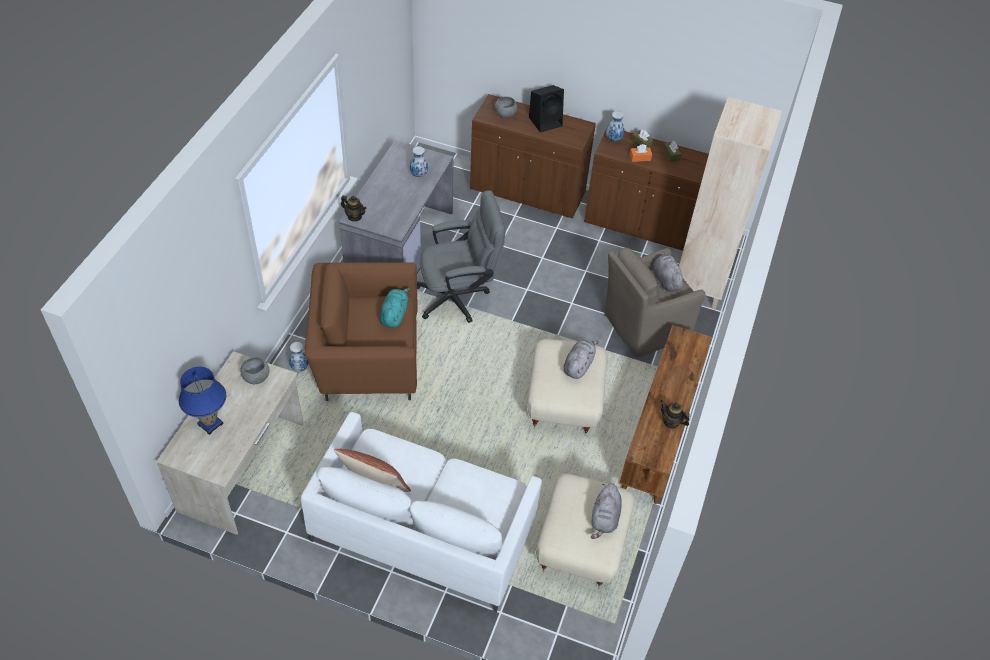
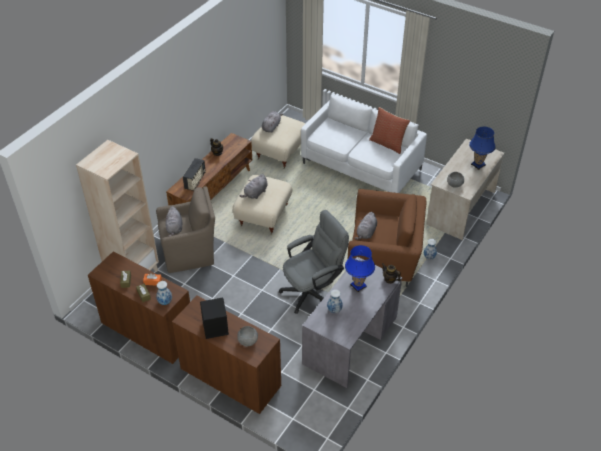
camera: 165 degrees left, 5 degrees down
(394, 204) = (358, 286): none -> blue table lamp
(394, 315) = (366, 233): turquoise plush toy -> grey plush toy
(459, 297) = (313, 291): grey office chair -> grey office chair turned 150 degrees clockwise
(678, 361) = (195, 181): none -> radio

